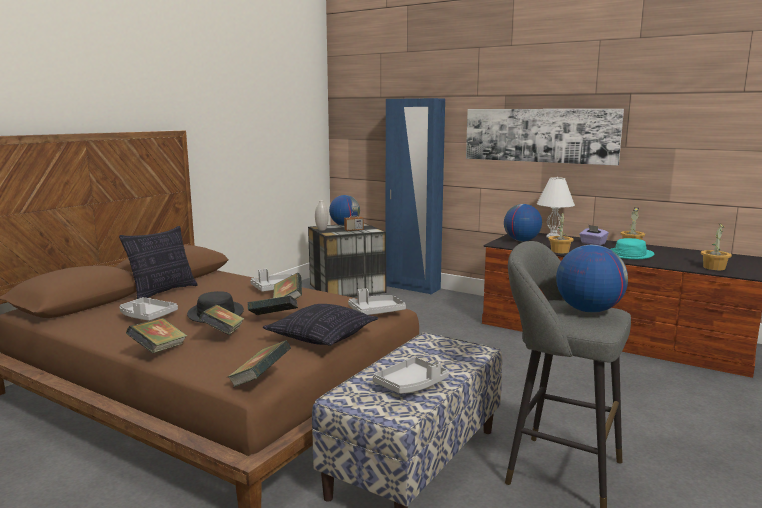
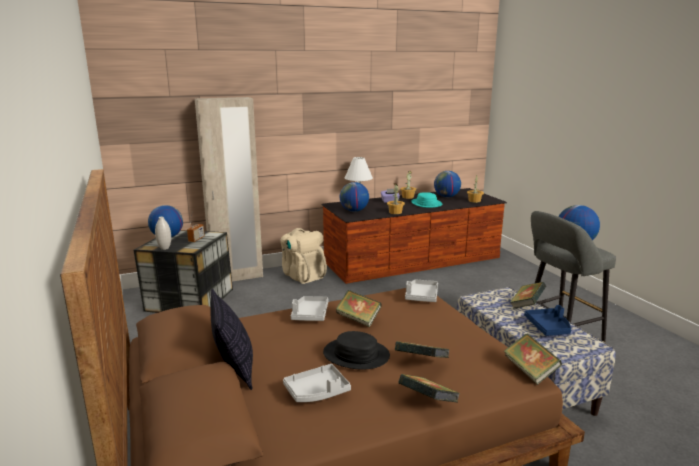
camera: 55 degrees left, 5 degrees up
(273, 319) = (393, 335): book -> book (526, 305)
(322, 337) = (457, 328): pillow -> none
(411, 385) = (548, 327): grey tray -> blue tray
(412, 287) = (237, 277): blue wardrobe -> beige wardrobe
(462, 305) = (302, 275): none -> beige backpack
(539, 135) = (333, 125): picture -> none
(687, 256) = (446, 197): none -> globe

